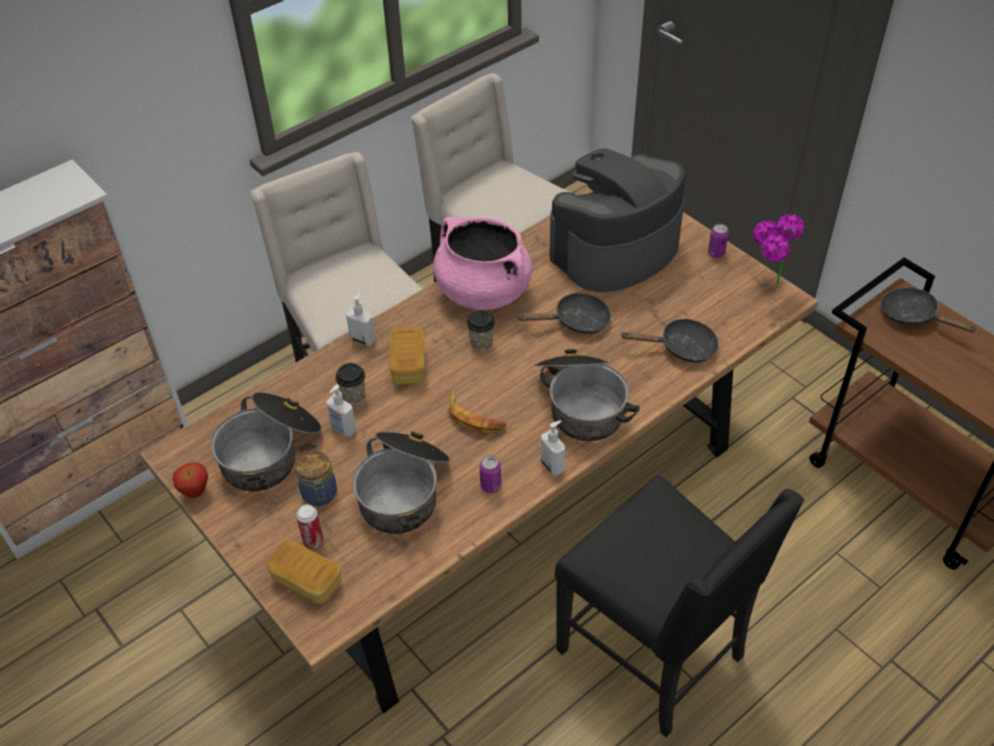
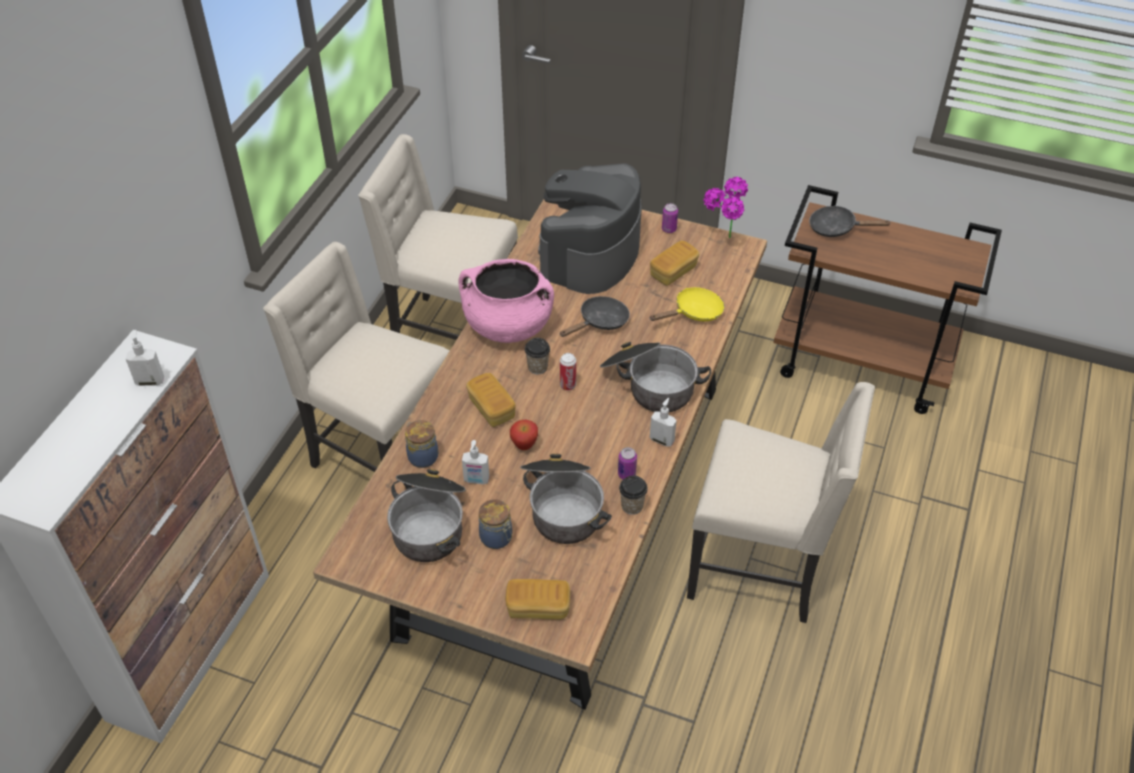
camera: 30 degrees left, 0 degrees up
(195, 492) = (390, 581): apple -> apple (524, 446)
(311, 386) = (422, 456): none -> jar
(313, 541) = (519, 575): can -> can (568, 385)
(353, 396) = (465, 451): cup -> cup (632, 506)
(363, 339) = (437, 402): soap dispenser -> soap dispenser (150, 381)
(474, 417) = (575, 428): banana -> none
(655, 654) = (760, 567): black chair -> beige chair
(682, 348) = (694, 312): black frying pan -> yellow frying pan
(689, 298) = (673, 272): none -> bread

